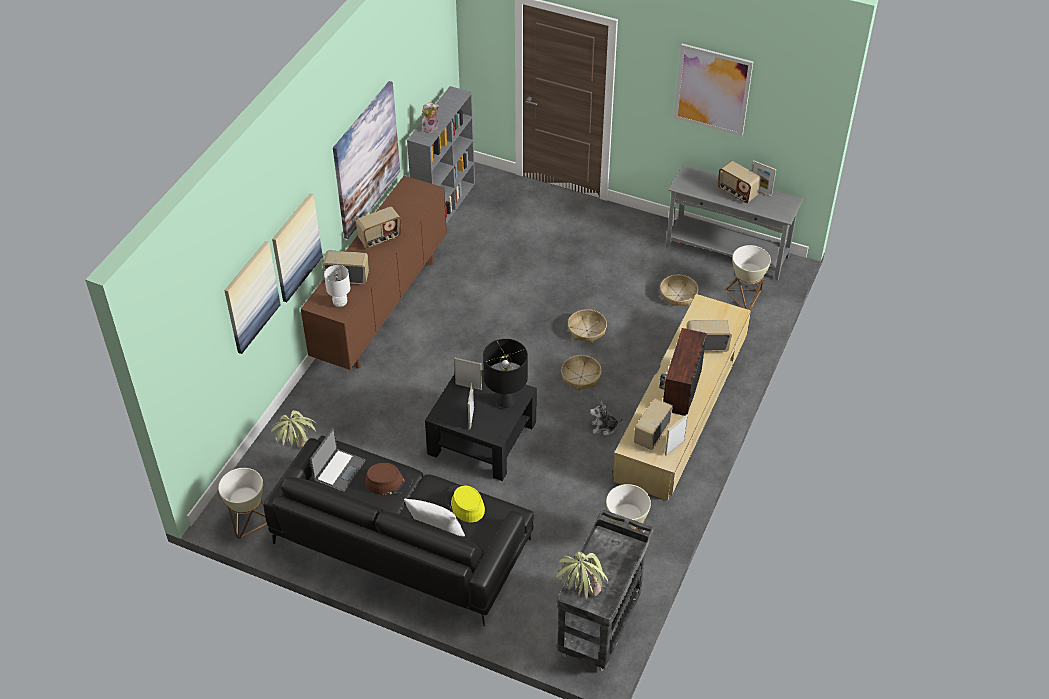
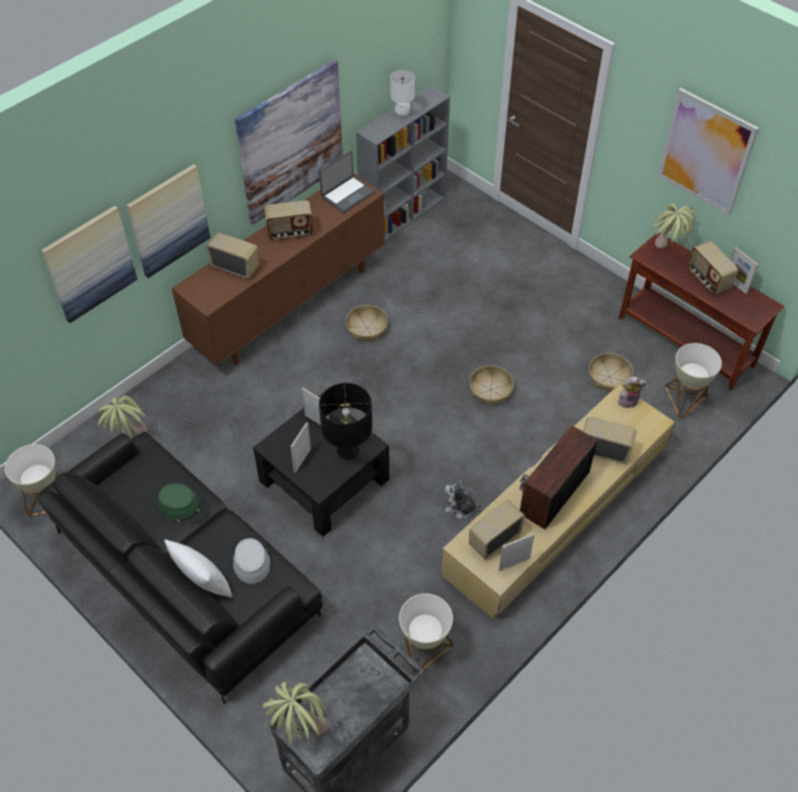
camera: 20 degrees right, 5 degrees up
(339, 303) = (213, 293): white table lamp -> white table lamp (401, 113)
(339, 470) = (140, 477): laptop -> laptop (347, 194)
(388, 482) = (183, 507): brown hat -> green hat
(430, 128) = (387, 124): plush toy -> plush toy (628, 401)
(465, 504) = (250, 559): yellow hat -> grey hat
(581, 377) = (461, 441): basket -> basket (367, 328)
(696, 183) = (665, 256): none -> potted plant
(727, 251) = (686, 341): grey console table -> brown console table

